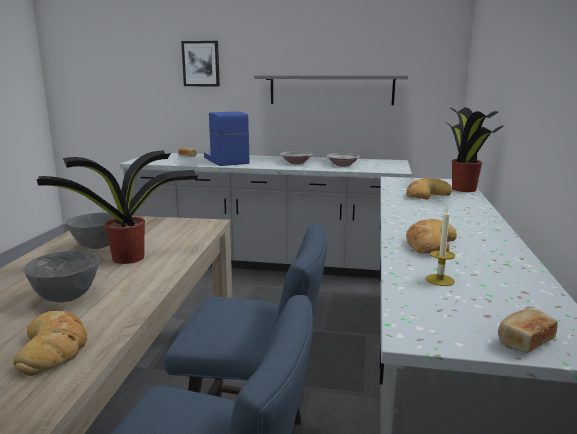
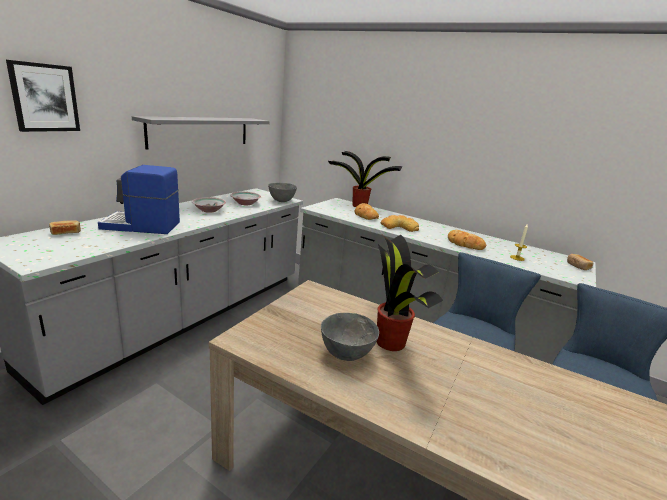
camera: 70 degrees left, 5 degrees up
(54, 347) = (567, 394): bread -> bread (399, 227)
(66, 298) = (479, 384): grey bowl -> grey bowl (282, 201)

